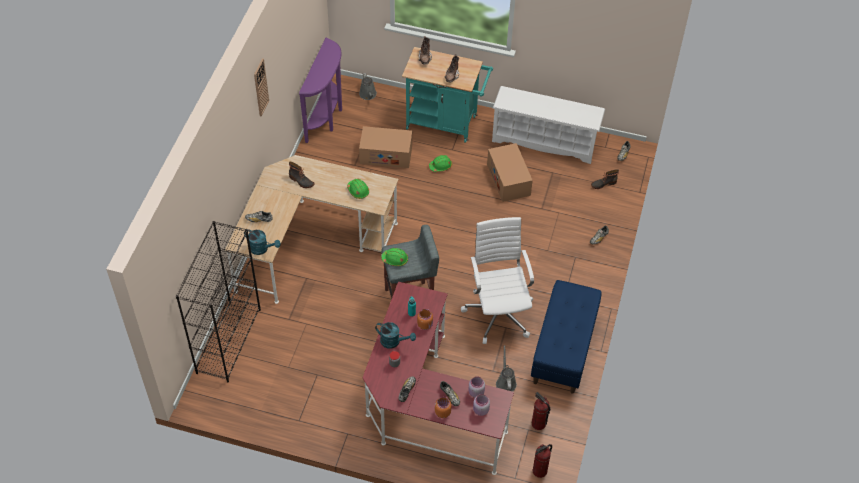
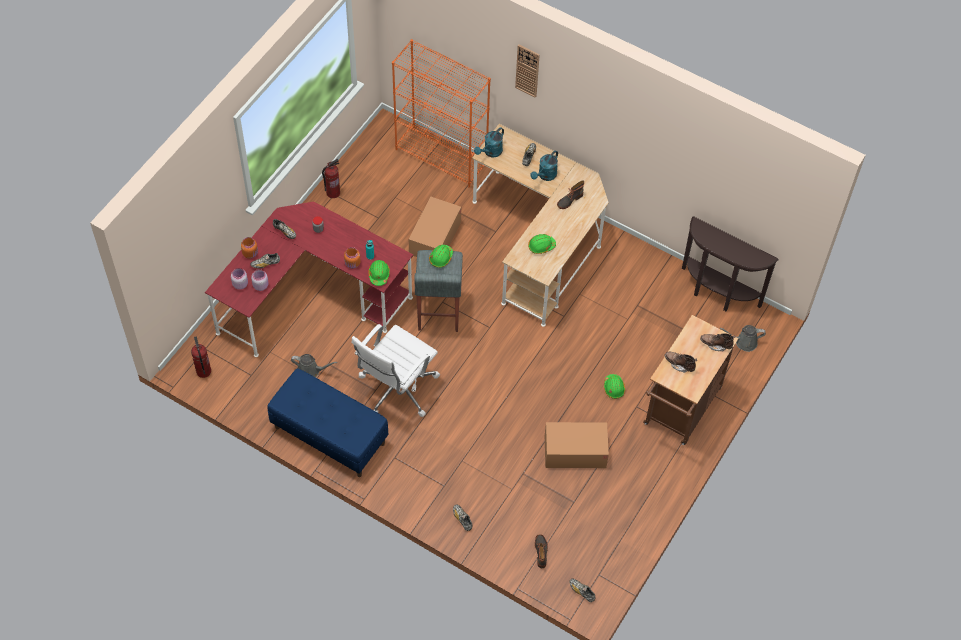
camera: 105 degrees right, 5 degrees up
(228, 340) = (441, 157): black bookcase -> orange bookcase
(260, 87) = (628, 117): wall clock -> wall clock (527, 70)
(327, 117) = (716, 294): purple console table -> brown console table
(386, 154) = (645, 338): cardboard box -> cardboard box (435, 238)
(393, 342) = (343, 234): turquoise watering can -> turquoise watering can (545, 176)
(430, 301) = (379, 275): none -> green hard hat
(446, 123) = (680, 411): turquoise cart -> brown cart
(498, 312) = (396, 389): white office chair -> white office chair turned 120 degrees clockwise
(538, 424) = (253, 385): fire extinguisher -> fire extinguisher (333, 192)
(545, 141) = (624, 509): white shoe rack -> none

